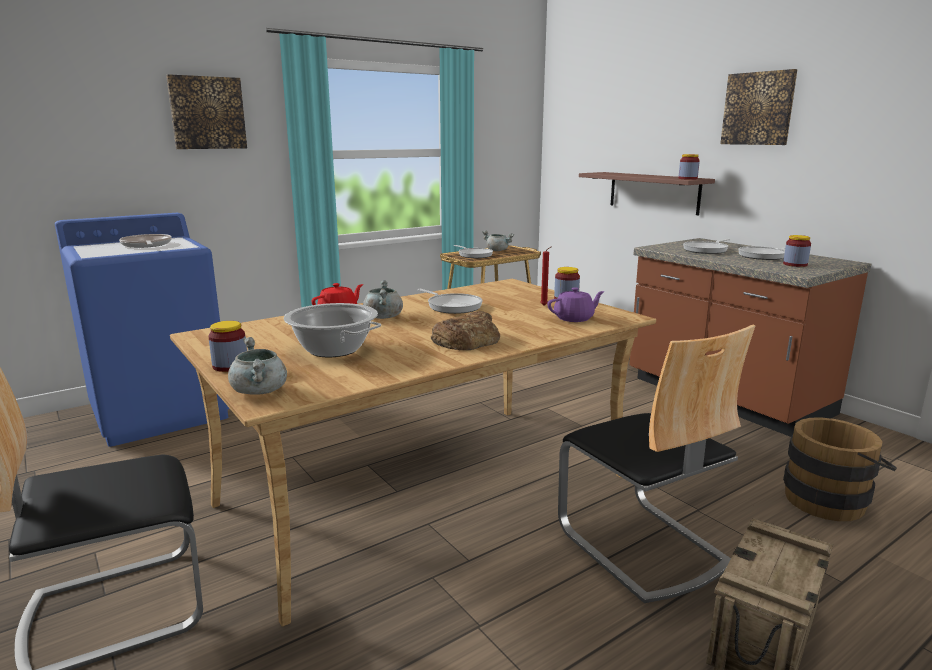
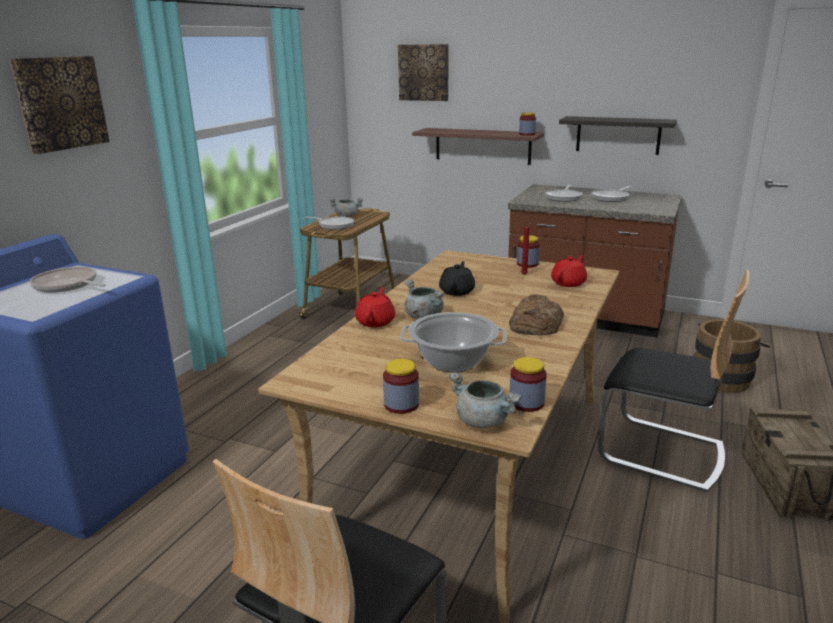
camera: 30 degrees left, 5 degrees up
(452, 306) = (457, 291): frying pan -> black teapot
(574, 318) = (569, 283): purple teapot -> red teapot
(758, 108) = (580, 72): picture -> picture (424, 72)
(795, 264) = (644, 203): jar -> jar (526, 403)
(796, 184) = (618, 135): none -> shelf

